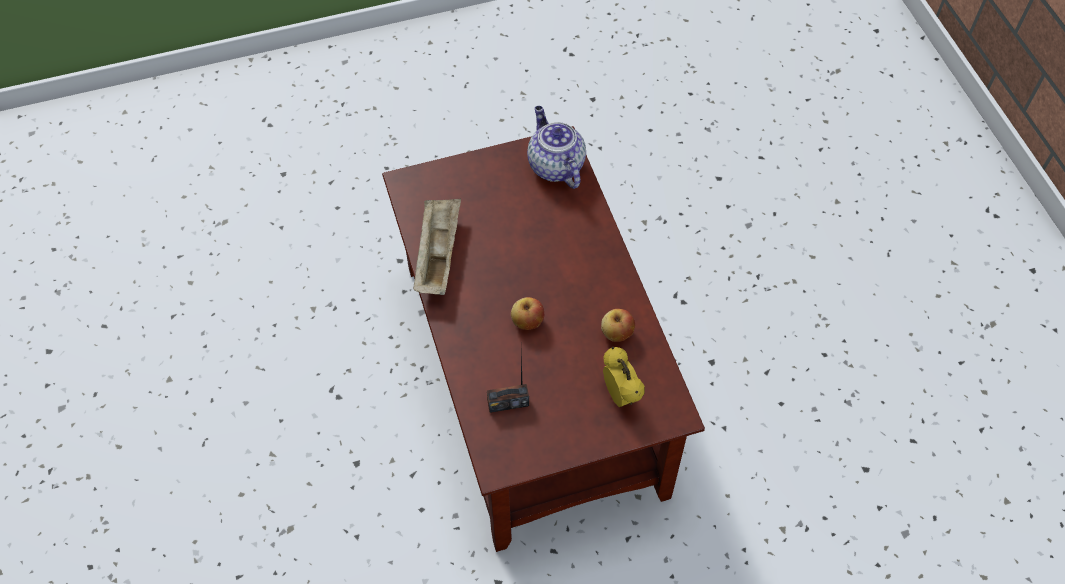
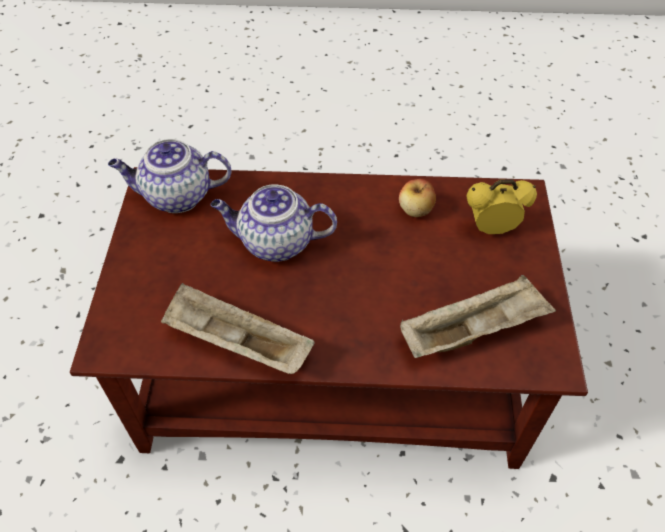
camera: 70 degrees left, 5 degrees down
(508, 403) = (473, 330): radio -> beige tray
(527, 321) = (371, 281): apple -> none
(537, 246) = (275, 243): none -> teapot

